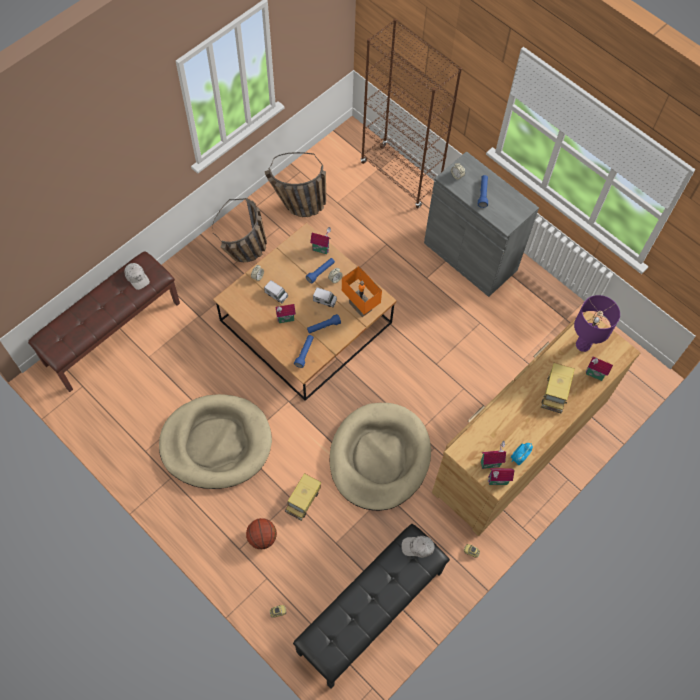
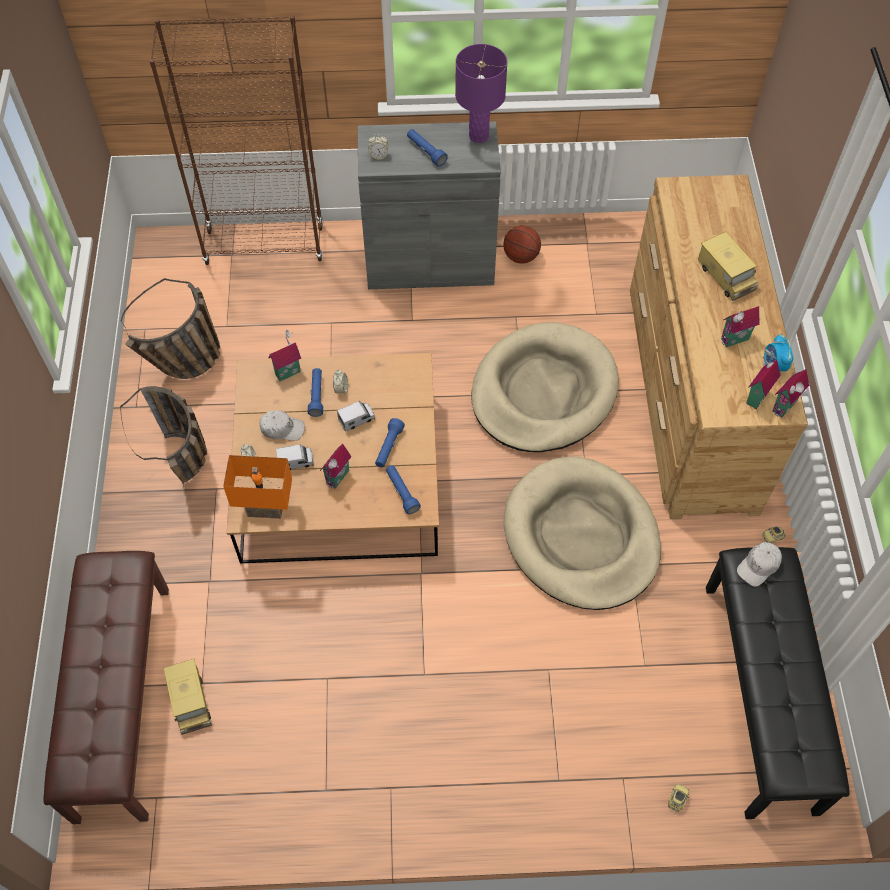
camera: 45 degrees left, 5 degrees down
(137, 277) = (107, 591): white cap -> white cap (282, 428)
(216, 443) = (396, 696): beige dog bed -> beige dog bed (543, 392)
(262, 537) = (567, 741): basketball -> basketball (521, 256)
(303, 500) = (560, 657): toy truck -> toy truck (191, 701)
(361, 306) = (403, 390): orange table lamp -> orange table lamp (266, 506)
(582, 345) = (693, 212): purple table lamp -> purple table lamp (478, 136)
(594, 375) = (737, 229): toy house -> toy house (735, 340)

